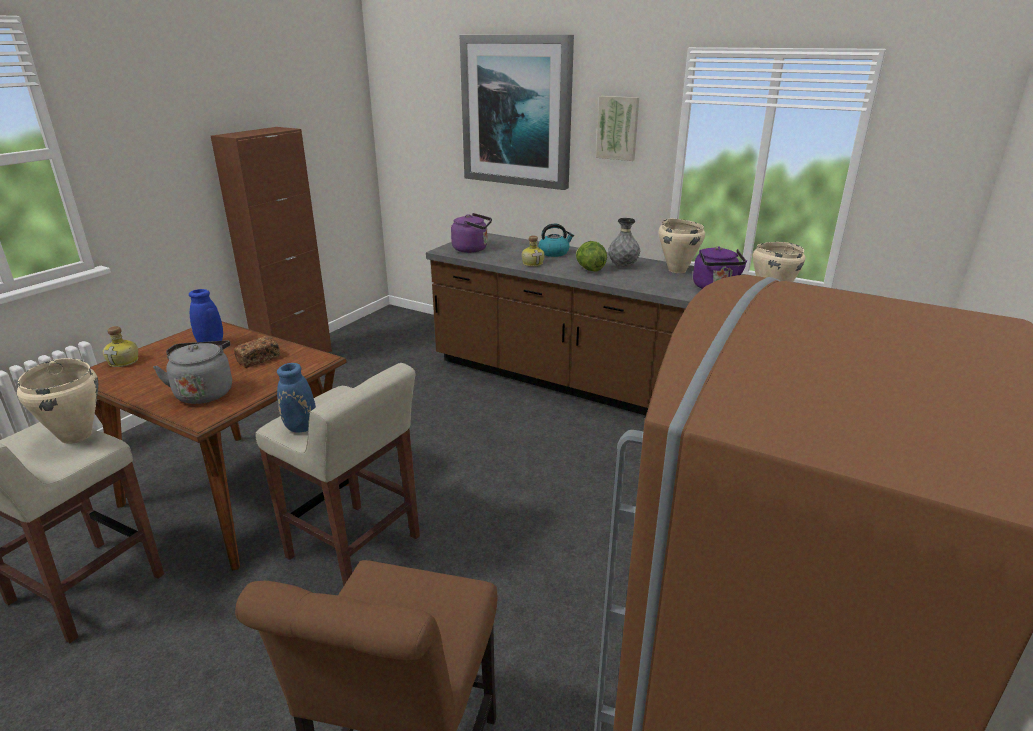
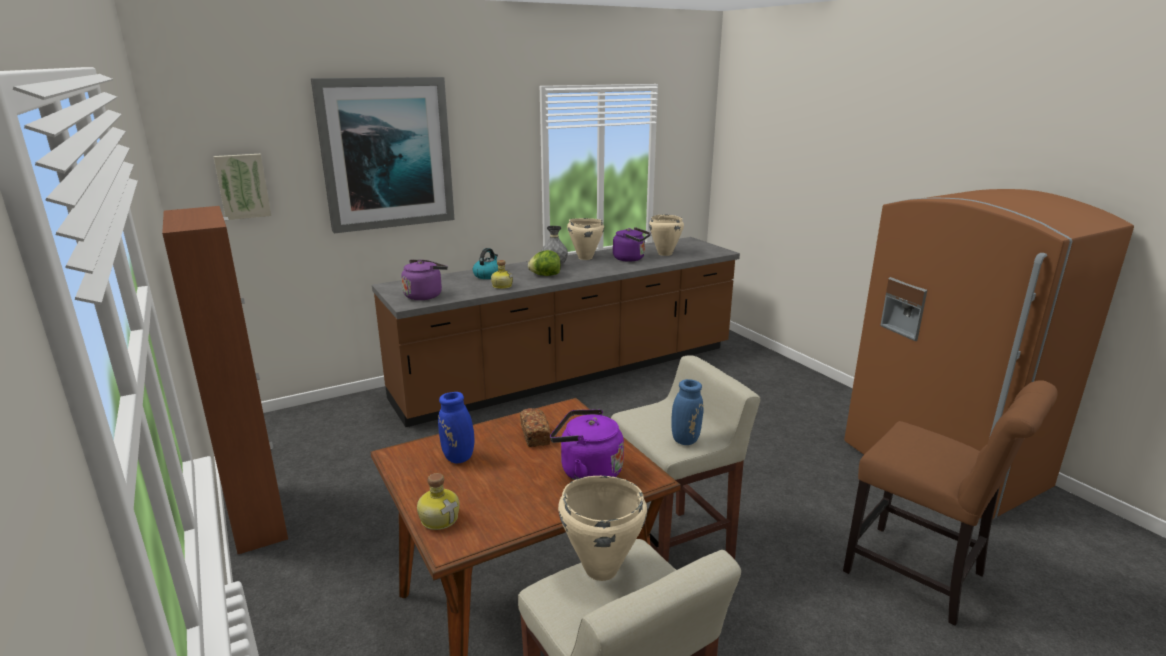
camera: 60 degrees left, 5 degrees down
(204, 392) = (587, 471): grey kettle -> purple kettle
(618, 128) = (491, 156): picture -> picture (243, 186)

